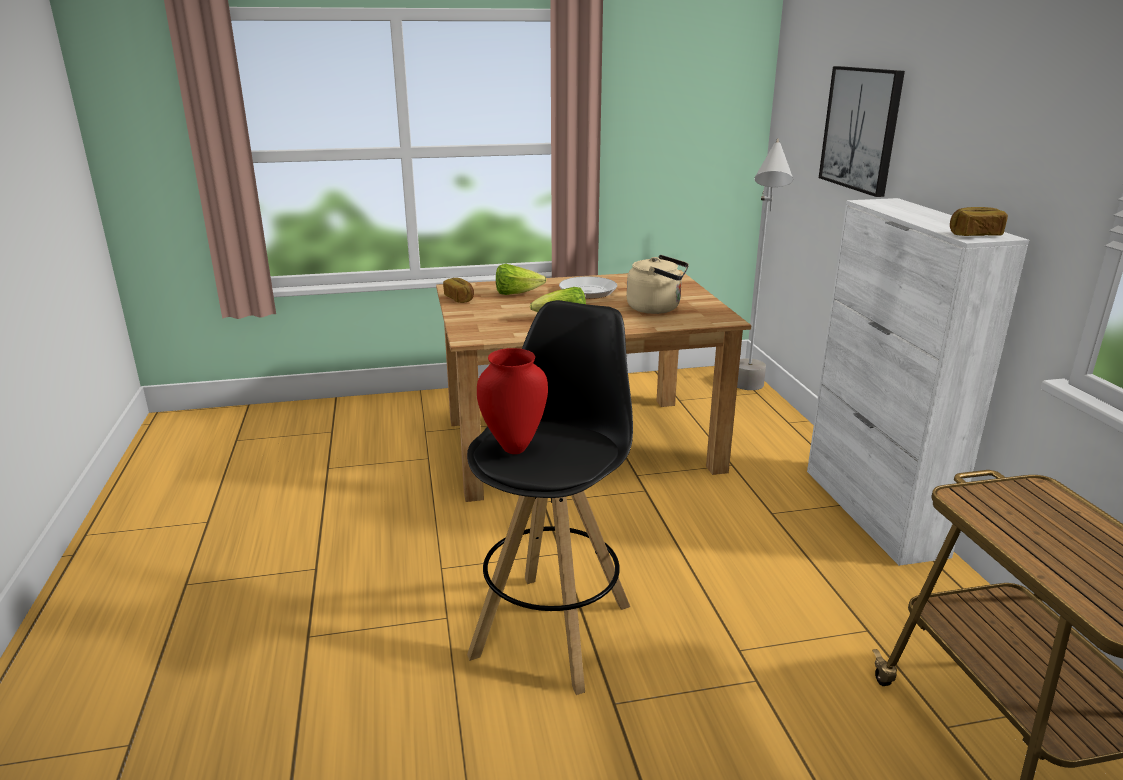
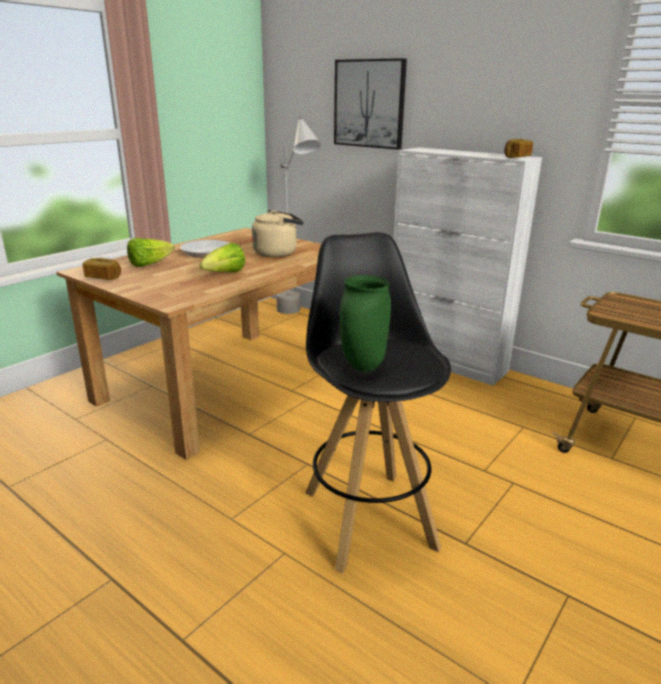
camera: 40 degrees left, 0 degrees up
(514, 448) = (364, 367): red vase -> green vase

